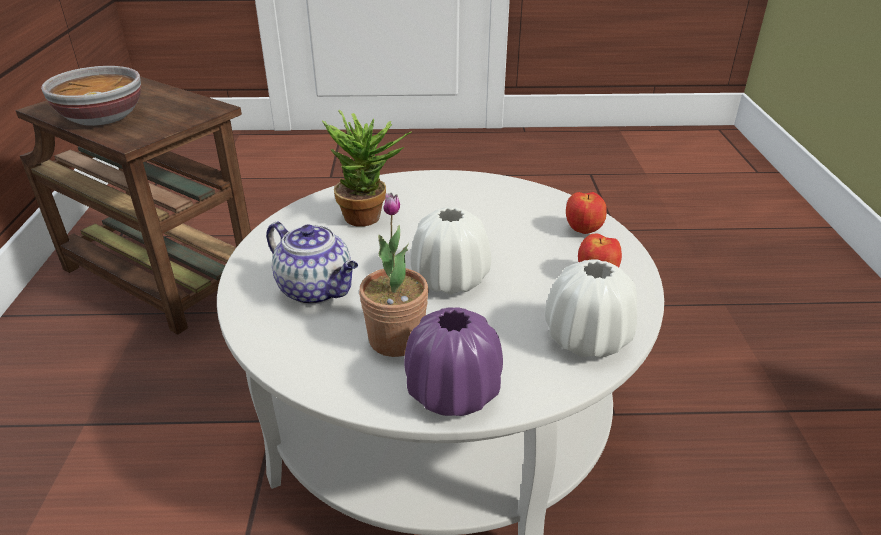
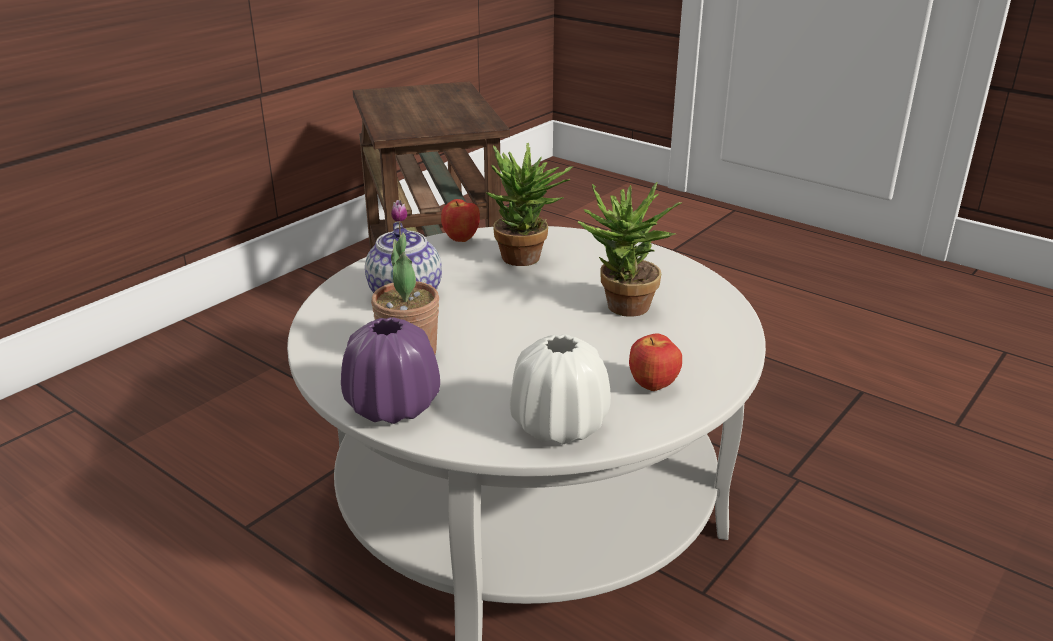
camera: 40 degrees right, 5 degrees down
(102, 117) = (398, 110): bowl -> none
(450, 280) = (517, 332): white vase -> none
(494, 228) = (622, 310): none -> potted plant
(583, 231) = (709, 345): apple -> apple (461, 240)

